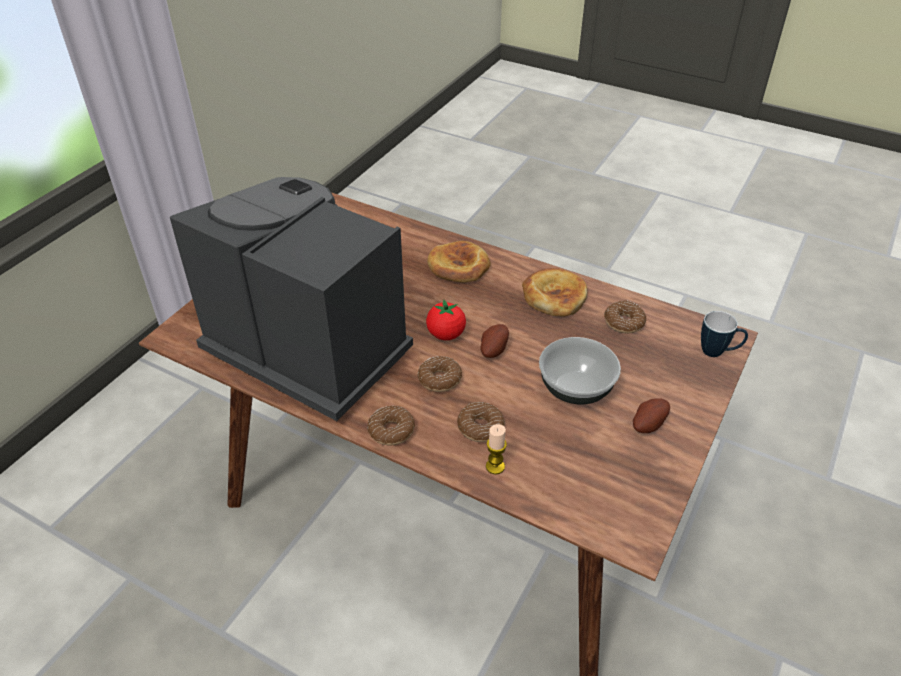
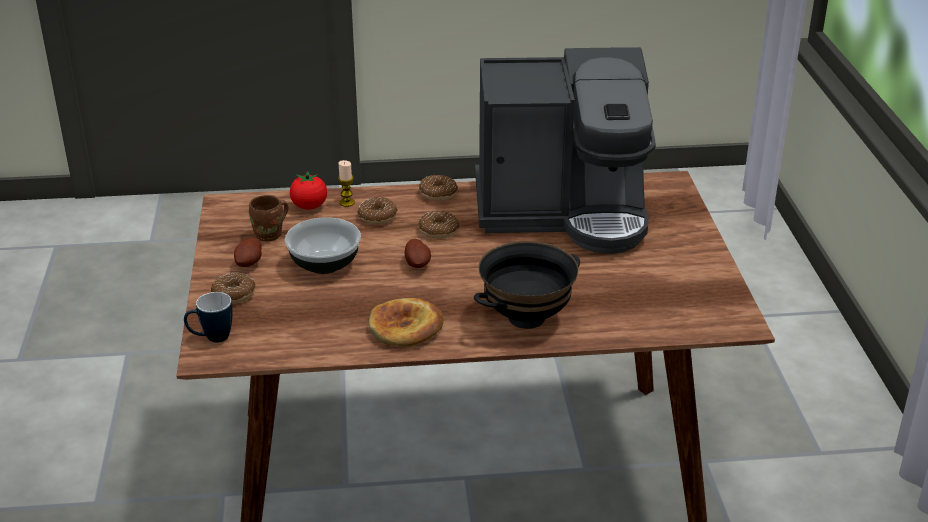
camera: 145 degrees right, 10 degrees down
(446, 334) = (469, 259): tomato -> tomato (309, 206)
(459, 266) = (526, 317): bread -> black bowl
(607, 455) = (271, 235): none -> brown mug
(624, 322) = (318, 330): donut -> donut (234, 294)

